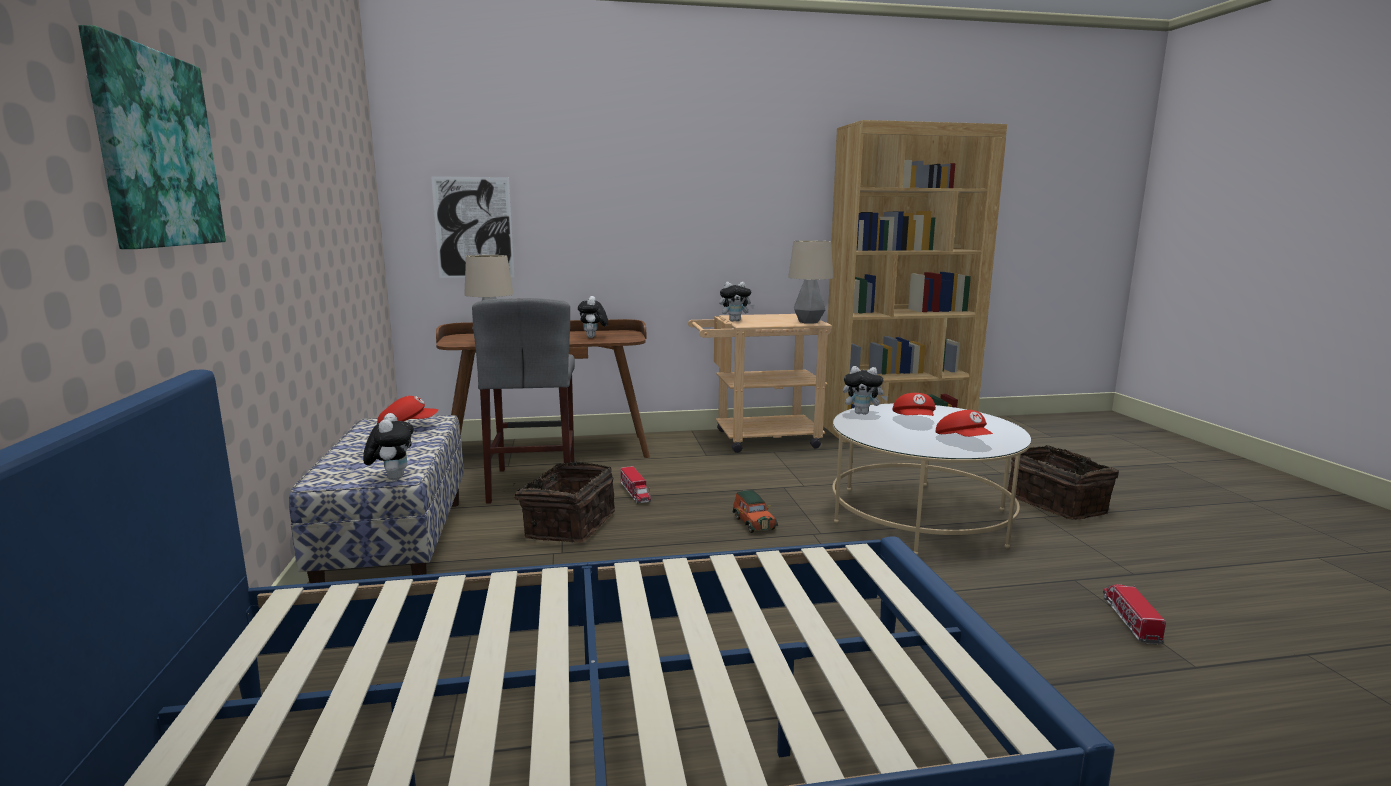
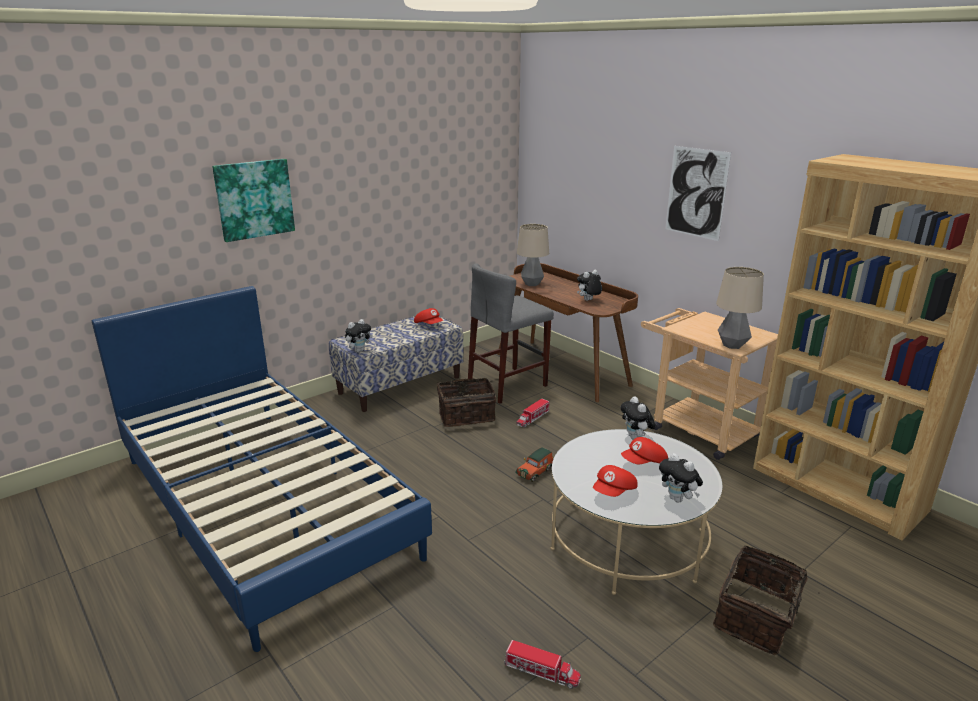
camera: 60 degrees right, 10 degrees up
(473, 228) = (559, 200): picture -> picture (696, 193)
(735, 321) = (686, 322): plush toy -> plush toy (678, 499)
(1130, 619) = (541, 672): toy truck -> toy truck turned 45 degrees clockwise

